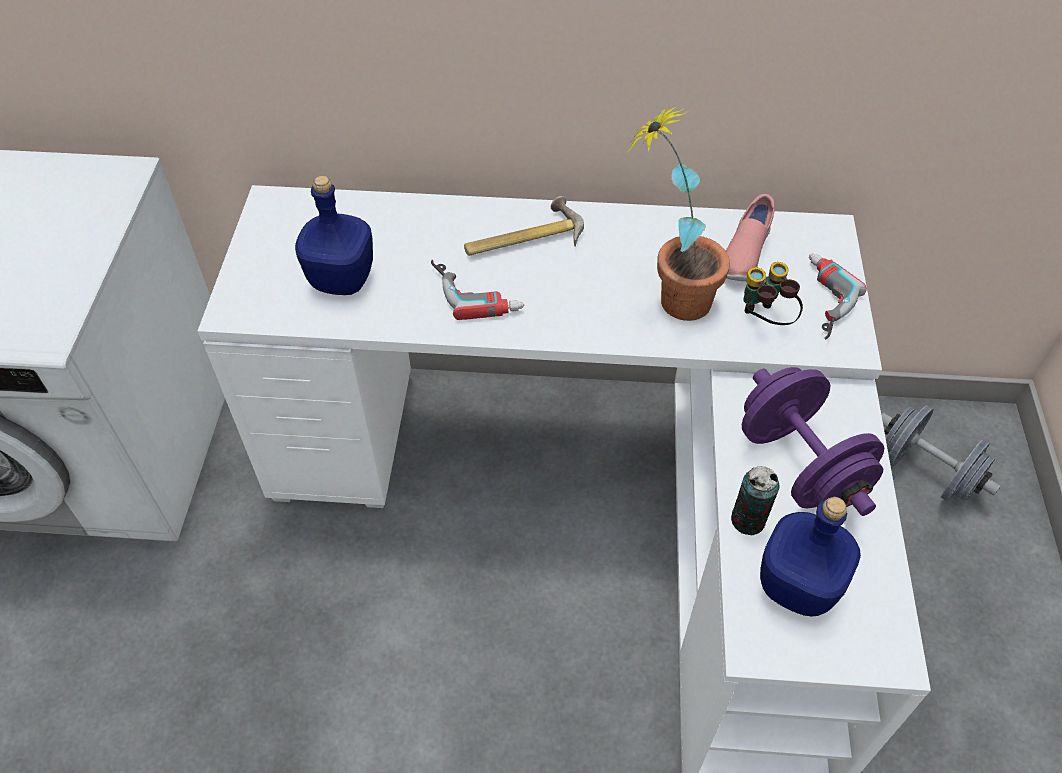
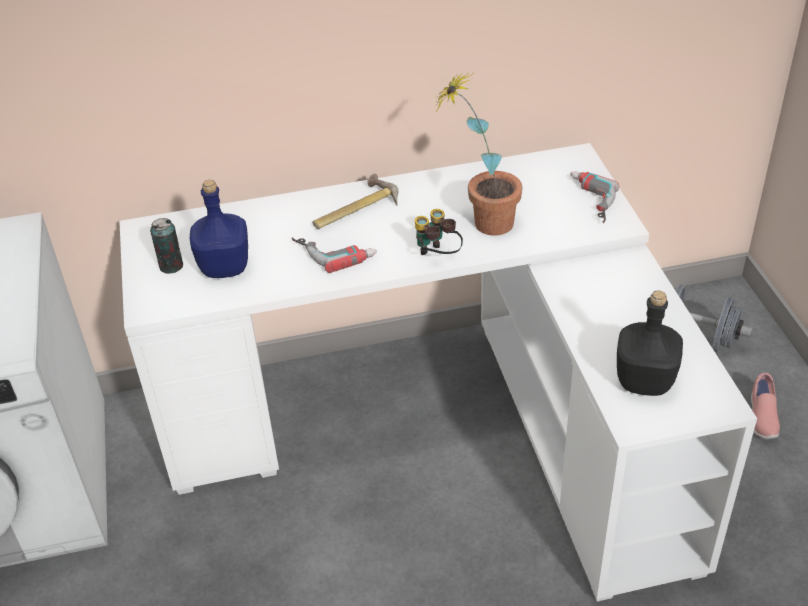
camera: 15 degrees left, 10 degrees down
(744, 255) = (523, 184): pink shoe -> pink shoe (761, 417)
(748, 520) = (594, 351): can -> can (171, 266)
(764, 320) = (555, 222): binoculars -> binoculars (437, 256)
(797, 587) = (644, 382): blue bottle -> black bottle
(800, 466) = (616, 309): purple dumbbell -> none

